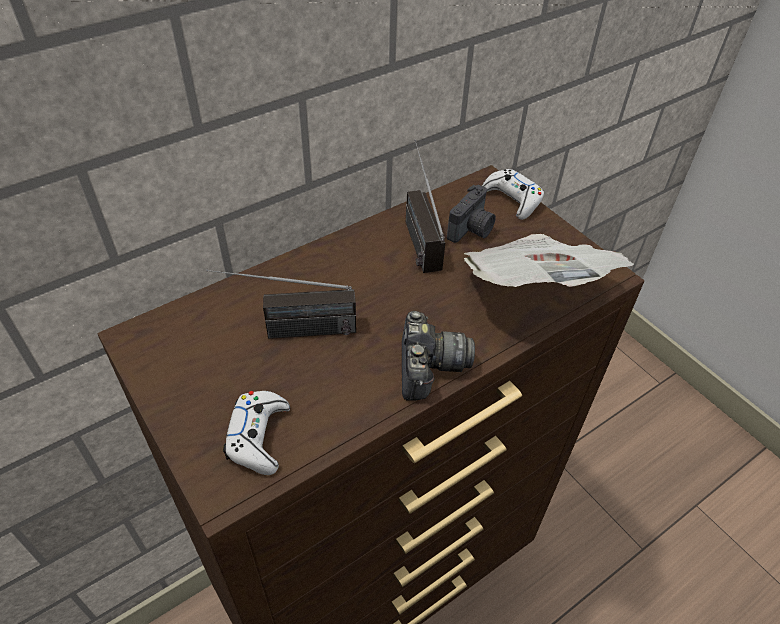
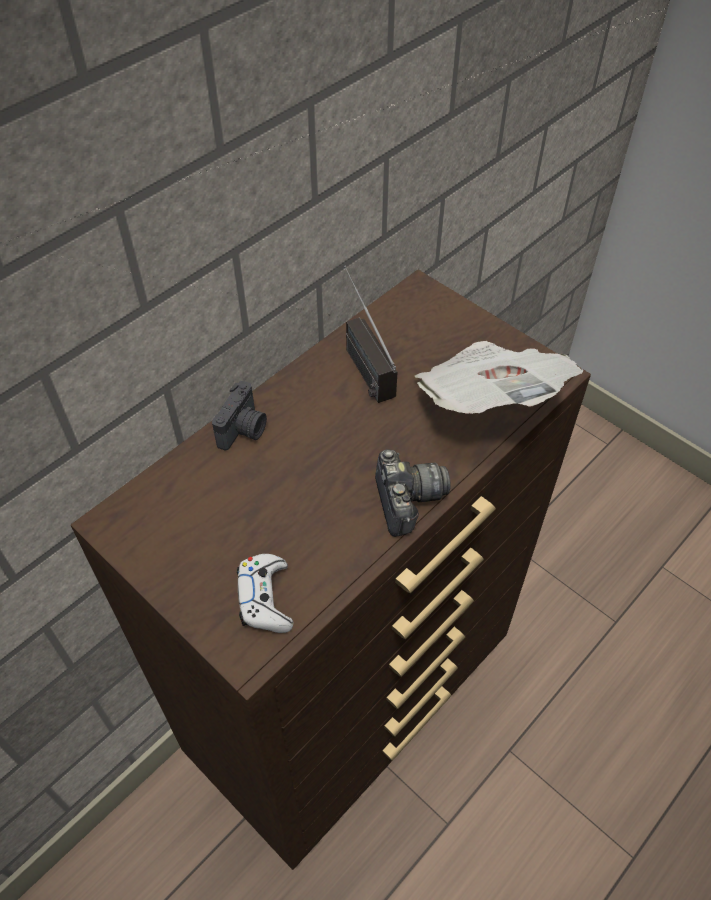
camera: 10 degrees left, 5 degrees up
(288, 331) = (261, 488): radio -> none
(472, 230) = (415, 347): camera -> camera (244, 430)
(512, 199) = (447, 306): white game controller -> none

